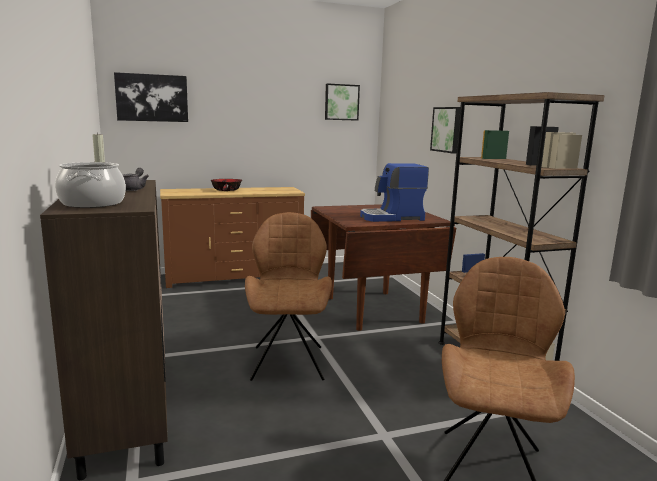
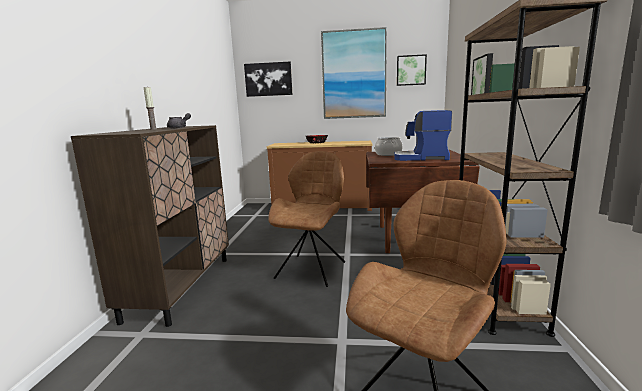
camera: 25 degrees right, 0 degrees up
(92, 203) = (122, 132): cooking pot -> cooking pot (388, 154)
(273, 102) = (354, 75): none -> picture

